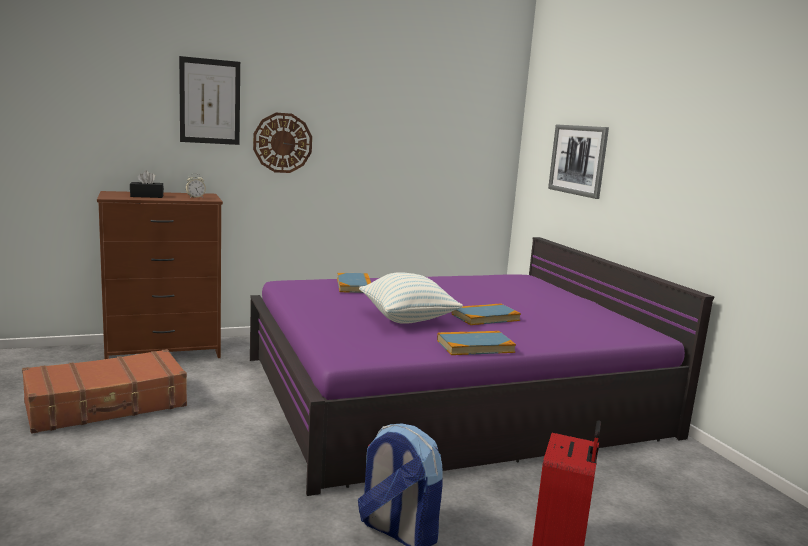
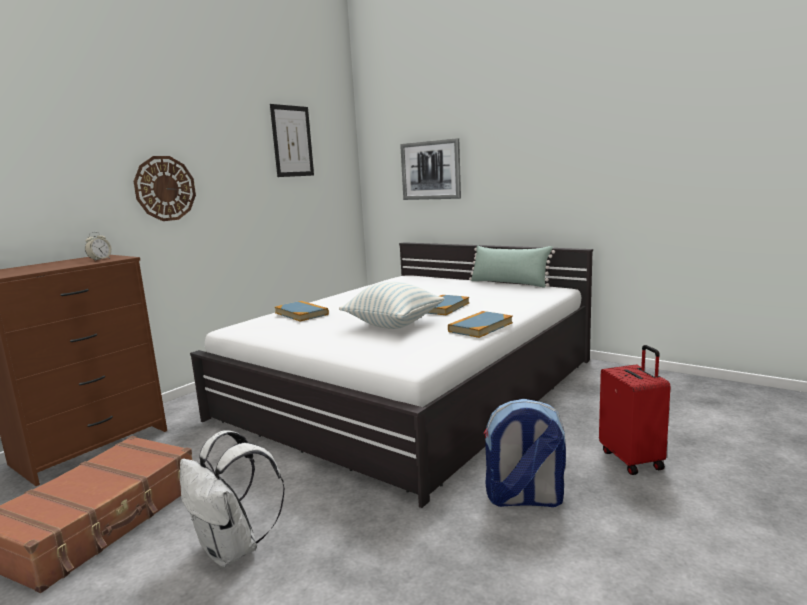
camera: 30 degrees left, 0 degrees up
(147, 196) = (40, 268): black tissue box -> none
(151, 460) = (233, 549): none -> white backpack
(210, 101) = (78, 149): picture -> picture (292, 141)
(450, 396) = (414, 388): purple bed -> white bed
(613, 313) = (509, 283): none -> green pillow

